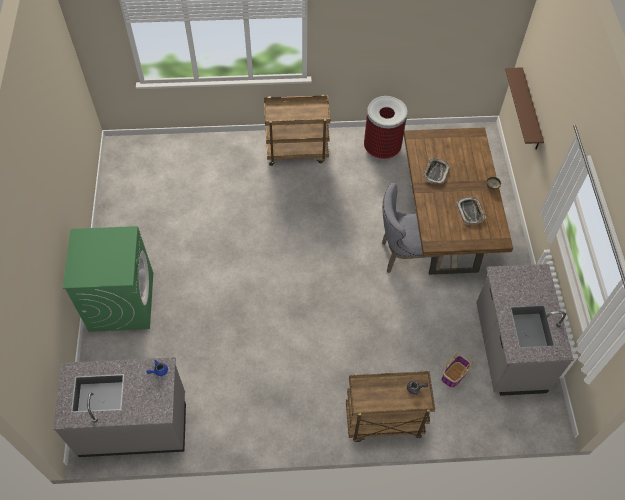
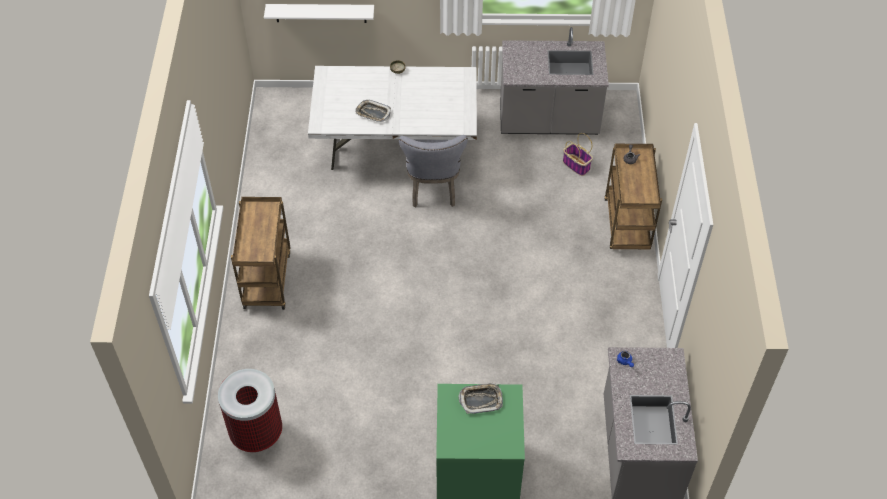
camera: 85 degrees left, 5 degrees down
(382, 149) = (277, 194): trash can -> trash can (257, 433)
(445, 225) = (397, 150): brown dining table -> white dining table
(470, 212) = (429, 92): tray -> tray (481, 400)
(530, 110) = (320, 13): brown shelf -> white shelf

